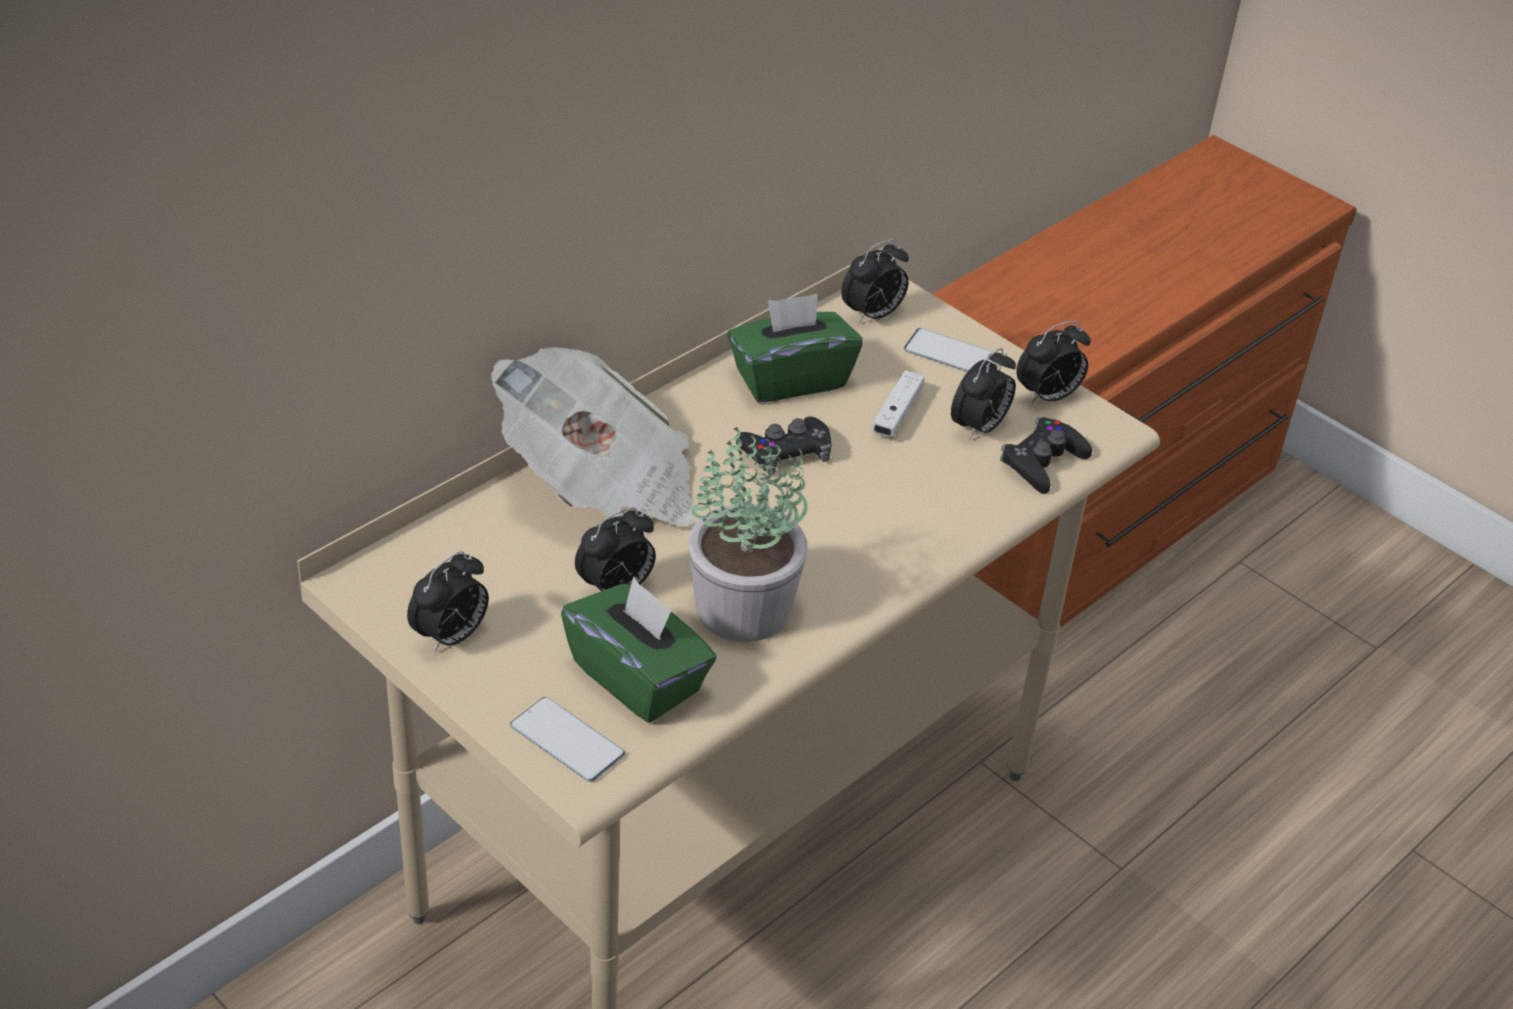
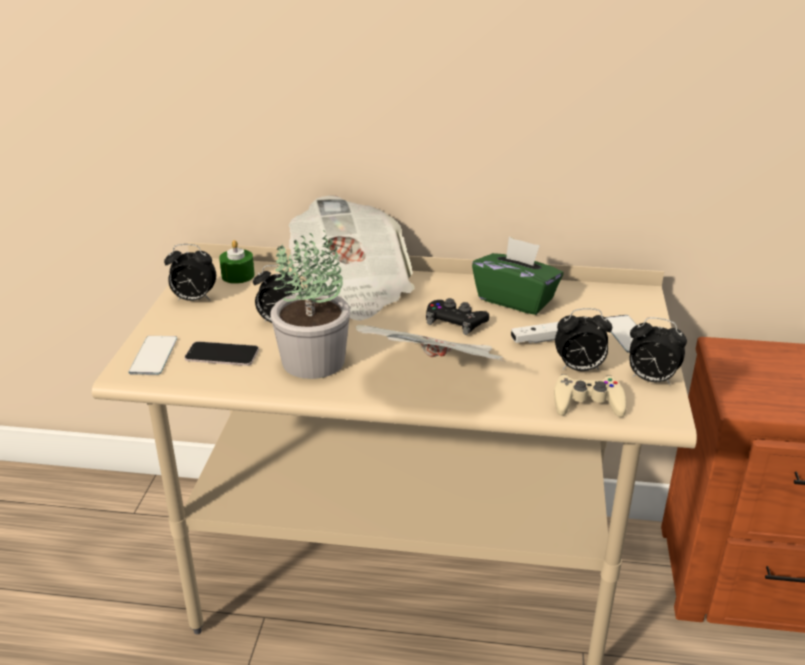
camera: 55 degrees right, 10 degrees down
(431, 564) = (238, 275): none -> green candle
(638, 677) = (222, 355): green tissue box -> phone
(872, 315) = (611, 299): alarm clock -> none
(884, 533) = (436, 377): none -> newspaper
(1043, 462) = (587, 402): black game controller -> beige game controller

